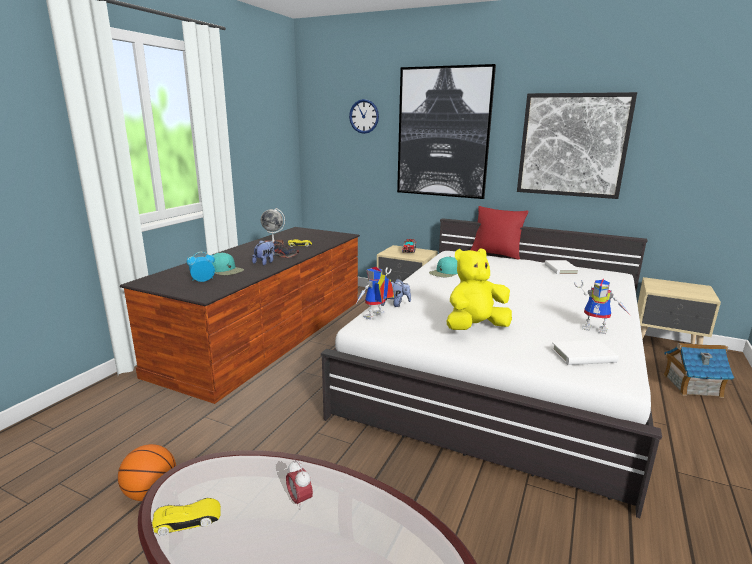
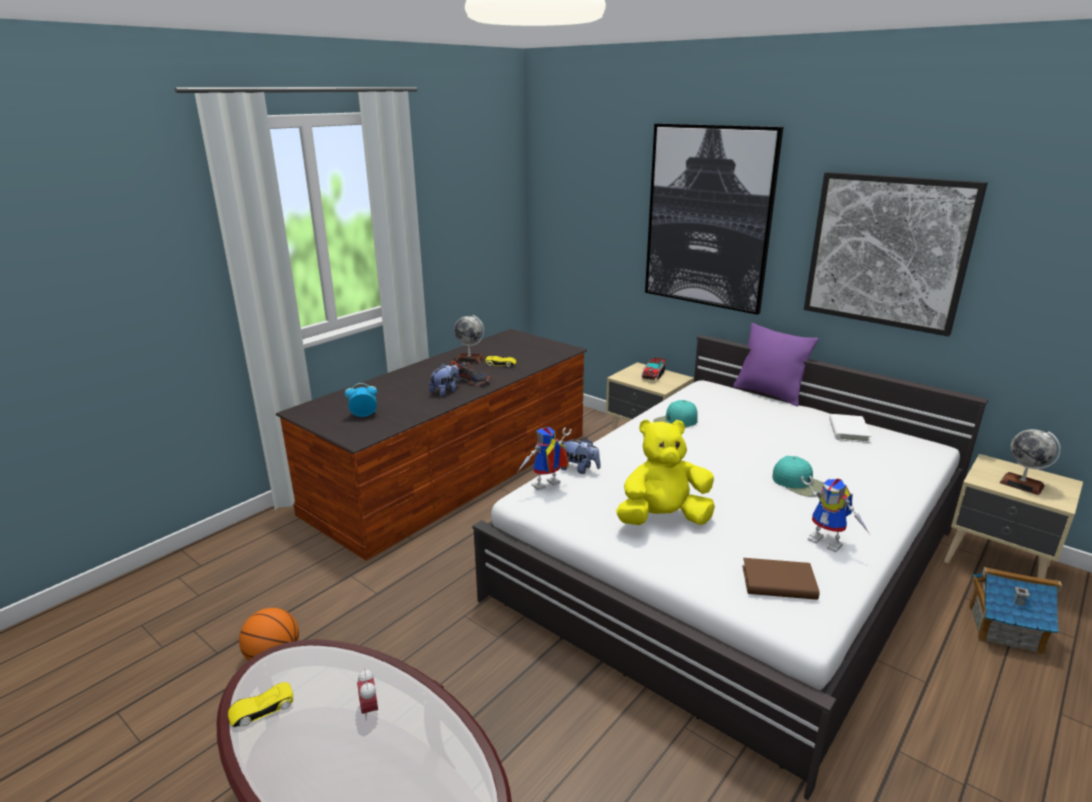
camera: 15 degrees right, 5 degrees up
(188, 520) = (262, 709): yellow toy car -> yellow toy car turned 150 degrees clockwise
(226, 270) = (396, 400): turquoise cap -> turquoise cap (800, 483)
(364, 116) = (607, 186): wall clock -> none
(496, 254) = (769, 394): red pillow -> purple pillow
(583, 356) = (778, 583): white book -> brown book
(679, 290) = (1021, 484): none -> globe

